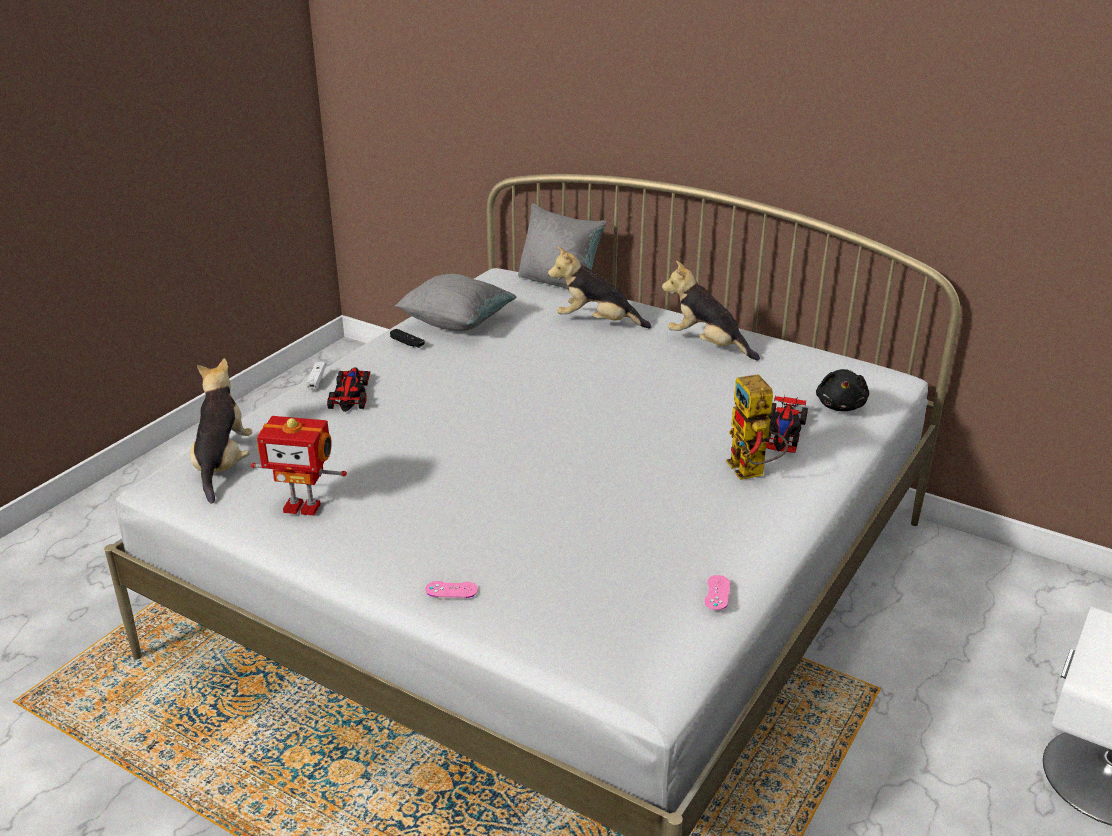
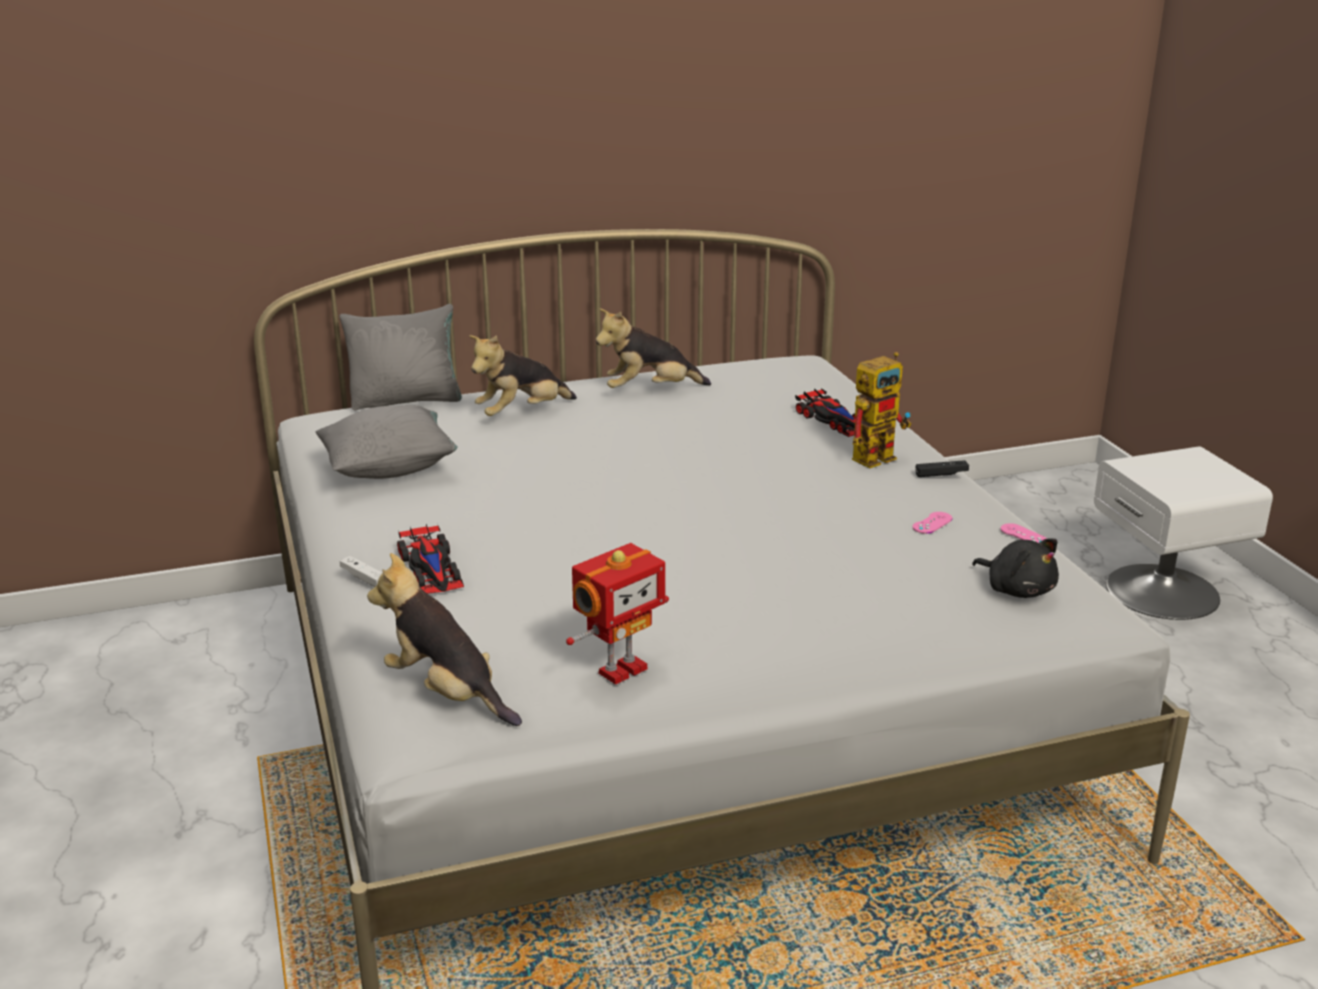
camera: 50 degrees left, 5 degrees down
(350, 392) = (431, 568): toy car -> toy car turned 150 degrees counterclockwise
(407, 343) = (383, 506): black game controller -> black game controller (941, 474)
(451, 590) = (877, 643): pink game controller -> pink game controller (932, 523)
(752, 472) = (878, 455): toy robot -> toy robot turned 60 degrees counterclockwise
(840, 405) = (828, 389): black plush toy -> black plush toy (1017, 589)

